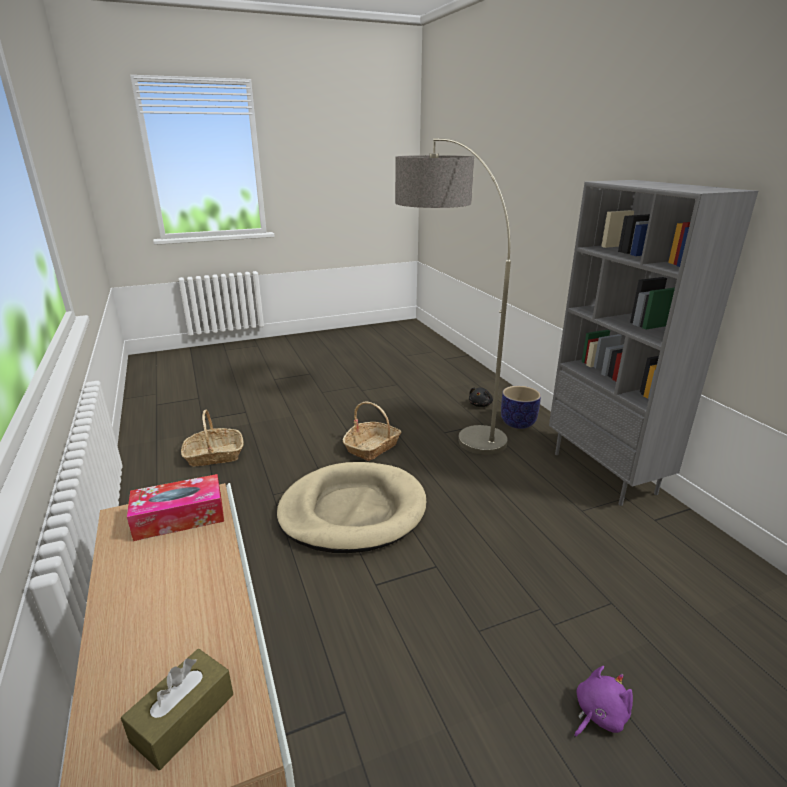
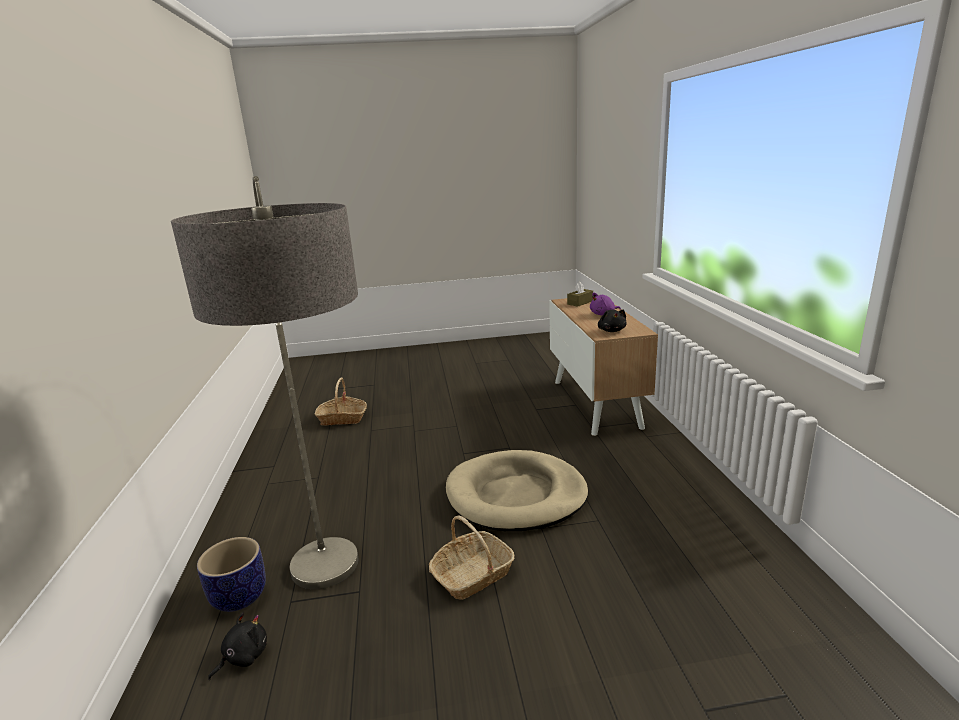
camera: 165 degrees left, 5 degrees down
(179, 517) = (611, 330): tissue box -> black plush toy
(214, 455) = (700, 587): basket -> basket (342, 418)
(598, 714) = (424, 402): purple plush toy -> purple plush toy (603, 314)
(605, 473) = (247, 507): grey bookcase -> none

